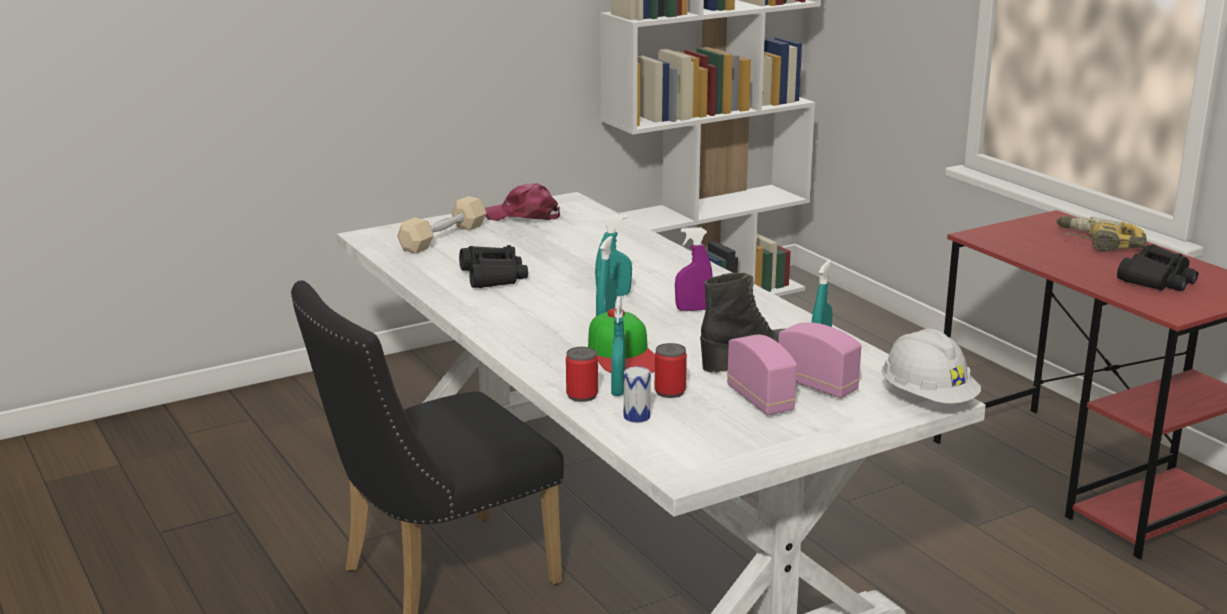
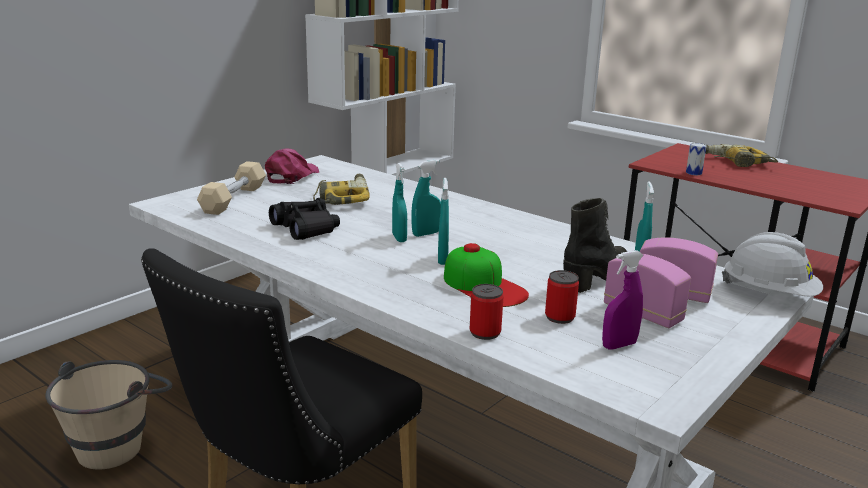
camera: 20 degrees left, 0 degrees up
(299, 483) = (118, 442): none -> beige bucket
(523, 216) = (292, 176): pink cap -> pink cap turned 120 degrees clockwise
(557, 246) = (341, 198): none -> power drill
(618, 390) = (512, 322): turquoise spray bottle -> turquoise spray bottle (399, 238)
(636, 417) = (555, 348): can -> can (693, 173)
(693, 309) = (503, 239): purple spray bottle -> purple spray bottle (619, 345)
(1157, 280) = (802, 183): black binoculars -> none

